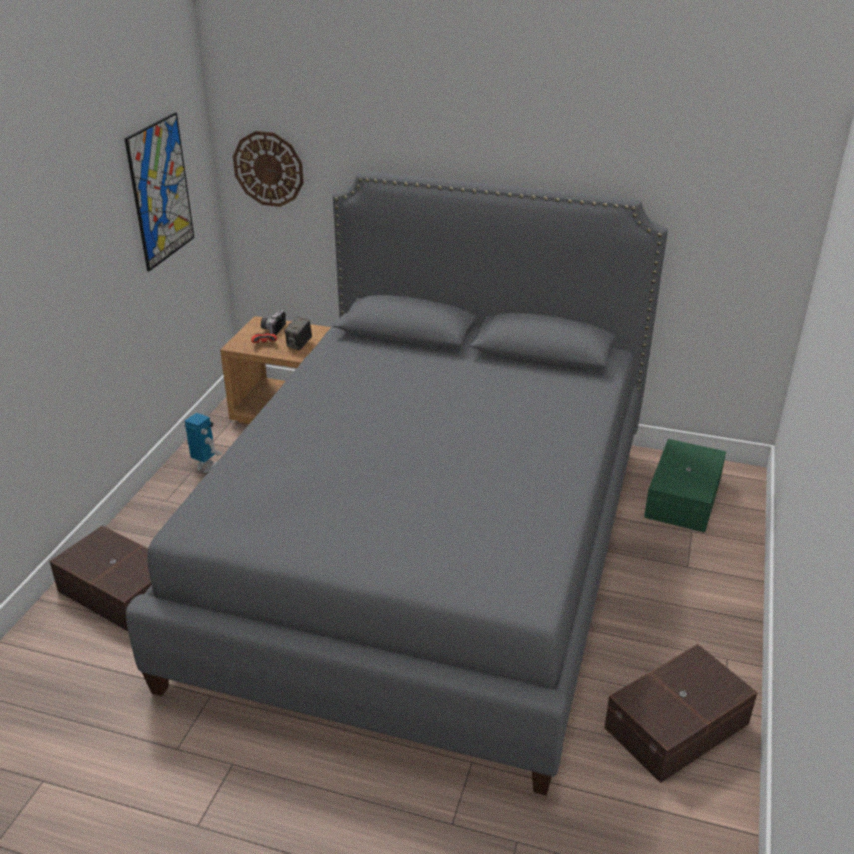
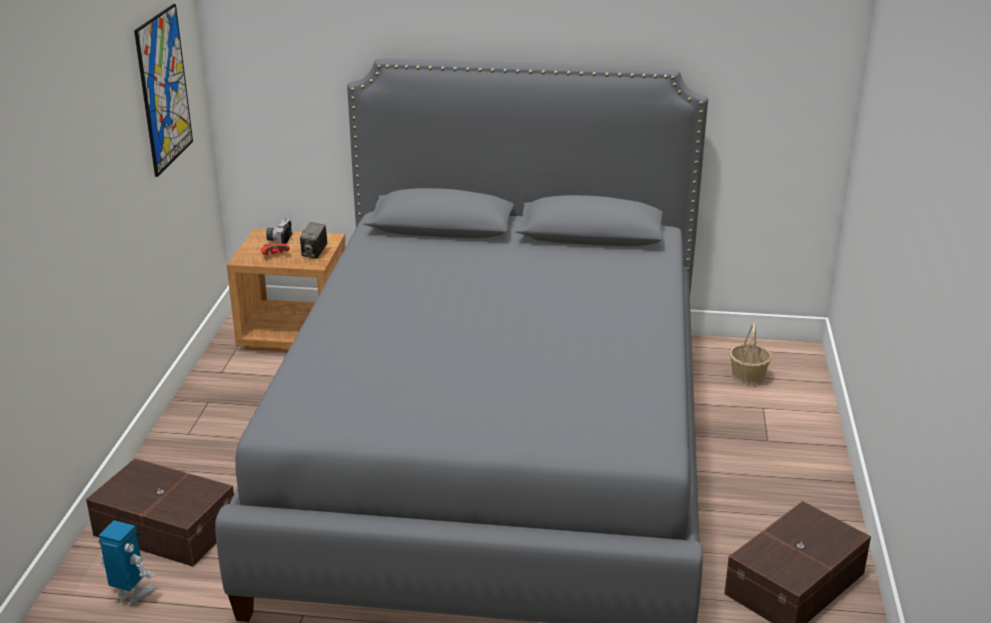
camera: 10 degrees left, 5 degrees down
(207, 467) = (224, 396): toy robot -> toy robot (132, 595)
(268, 169) = (270, 62): wall clock -> none
(685, 497) = (748, 377): green storage box -> basket

